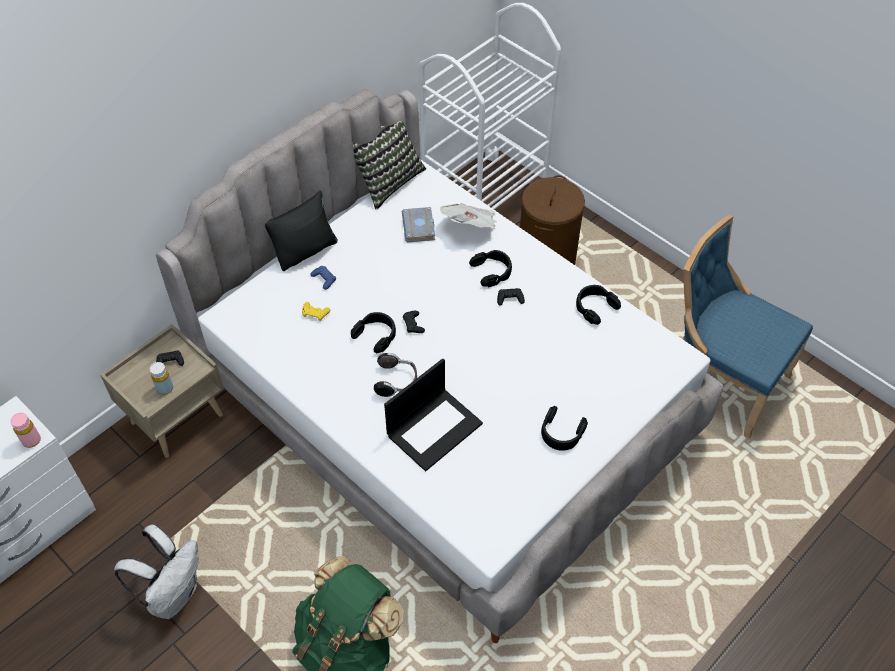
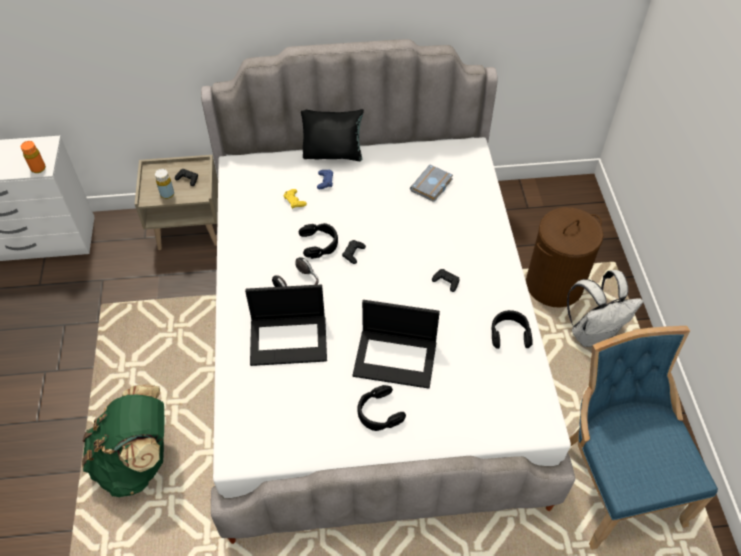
camera: 40 degrees right, 0 degrees up
(31, 440) = (38, 168): pink bottle -> orange bottle
(173, 594) = (76, 340): white backpack -> white backpack (593, 333)
(388, 181) = (443, 139): pillow -> none
(471, 225) = (473, 208): newspaper -> none
(484, 198) = (548, 209): white cart -> none
(492, 271) = (454, 252): black headphones -> none
(532, 383) = (396, 358): none -> laptop

